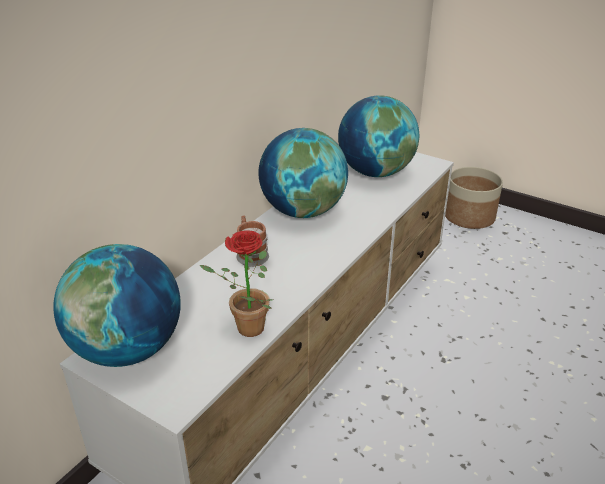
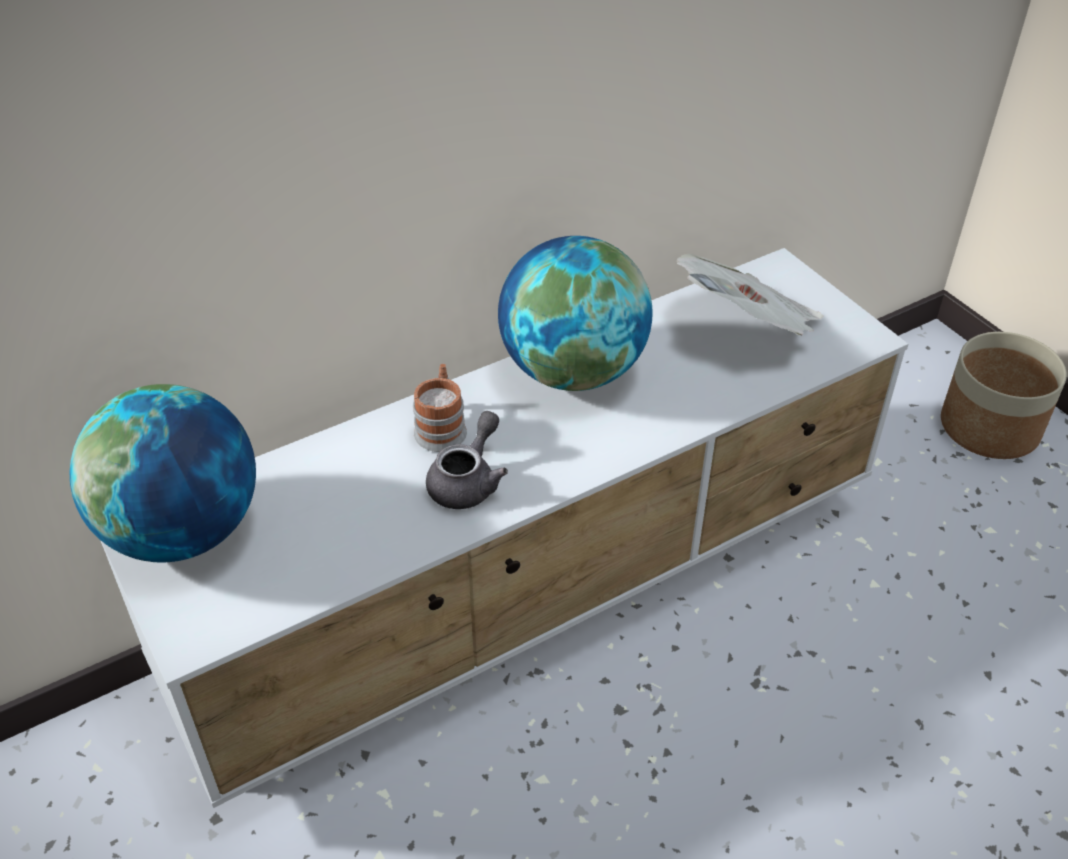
camera: 25 degrees right, 10 degrees up
(244, 329) = (349, 555): potted plant -> none
(286, 274) = (468, 481): none -> grey teapot
(375, 172) = (748, 327): globe -> newspaper

